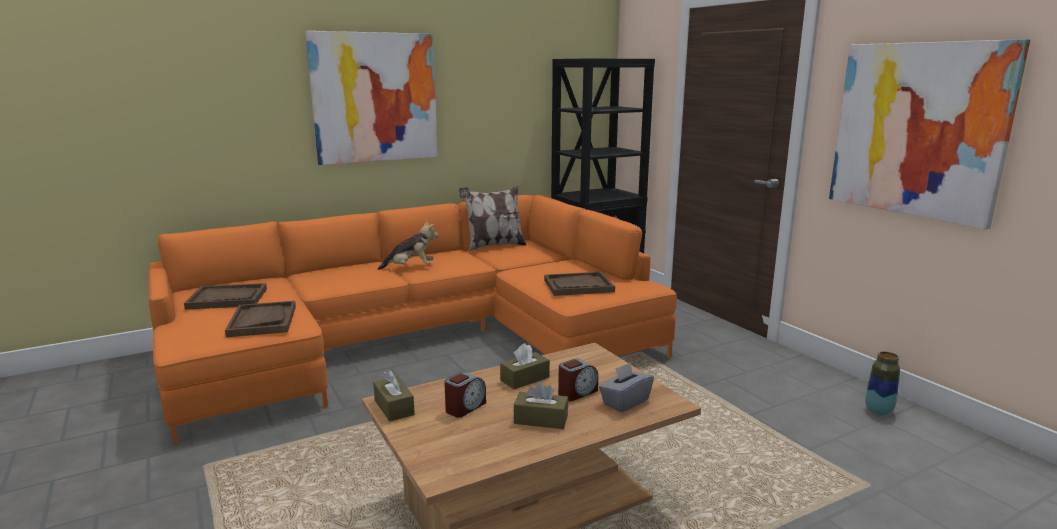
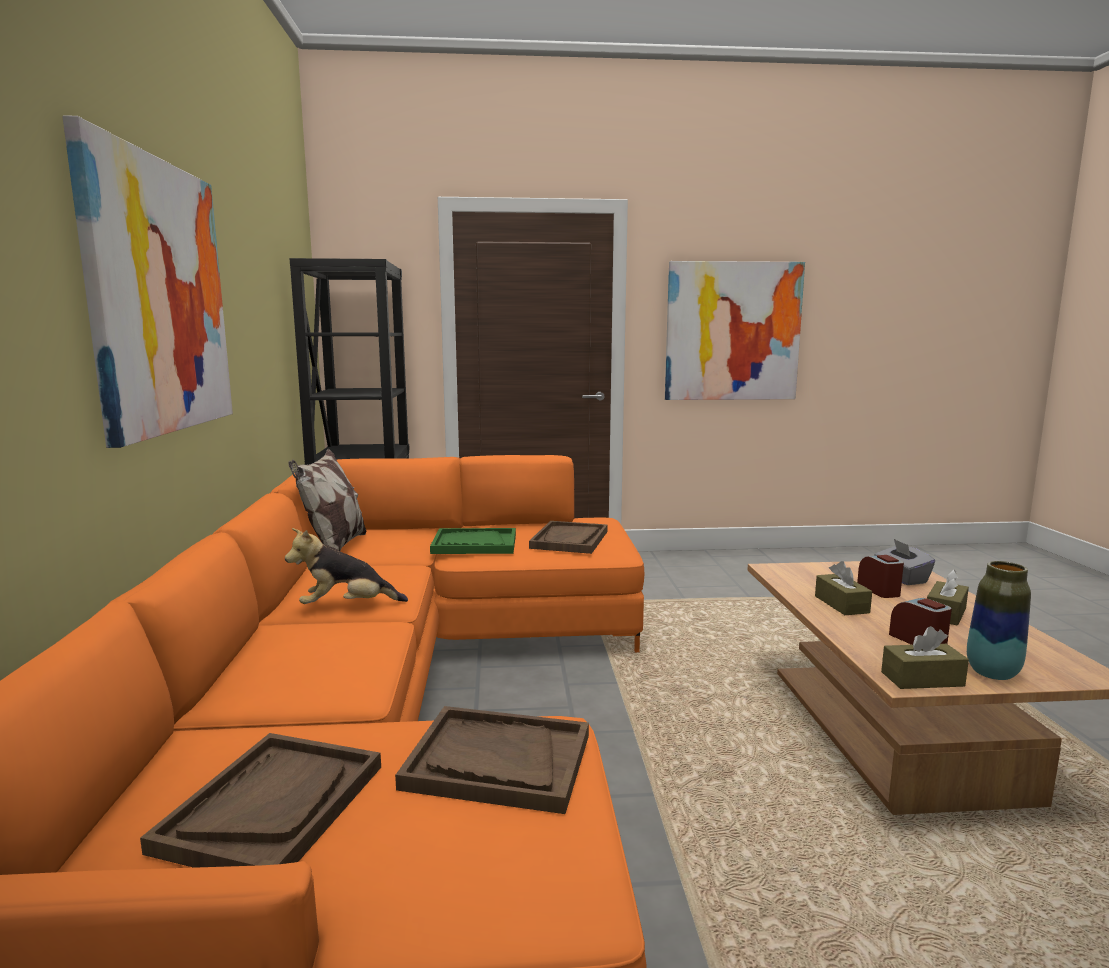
camera: 65 degrees left, 5 degrees down
(410, 268) = (346, 607): plush toy -> plush toy turned 120 degrees counterclockwise
(536, 268) = (474, 544): none -> green tray
(878, 411) = (763, 560): vase -> vase (992, 673)

